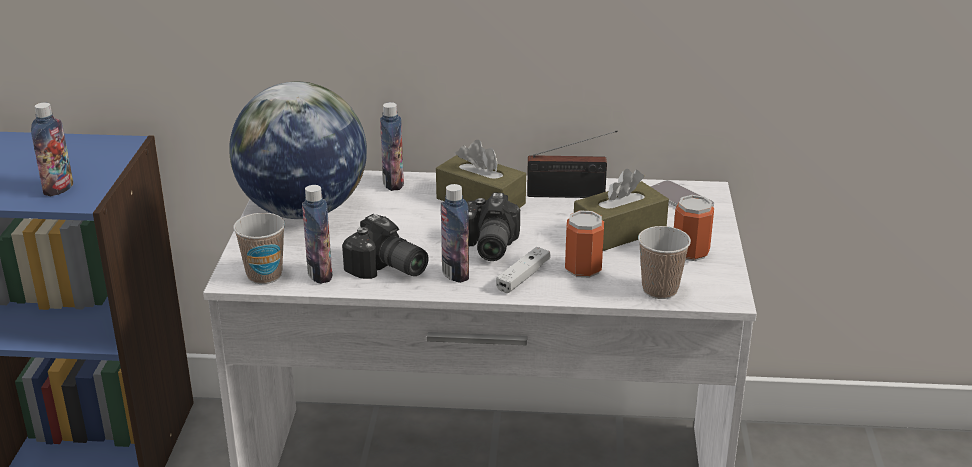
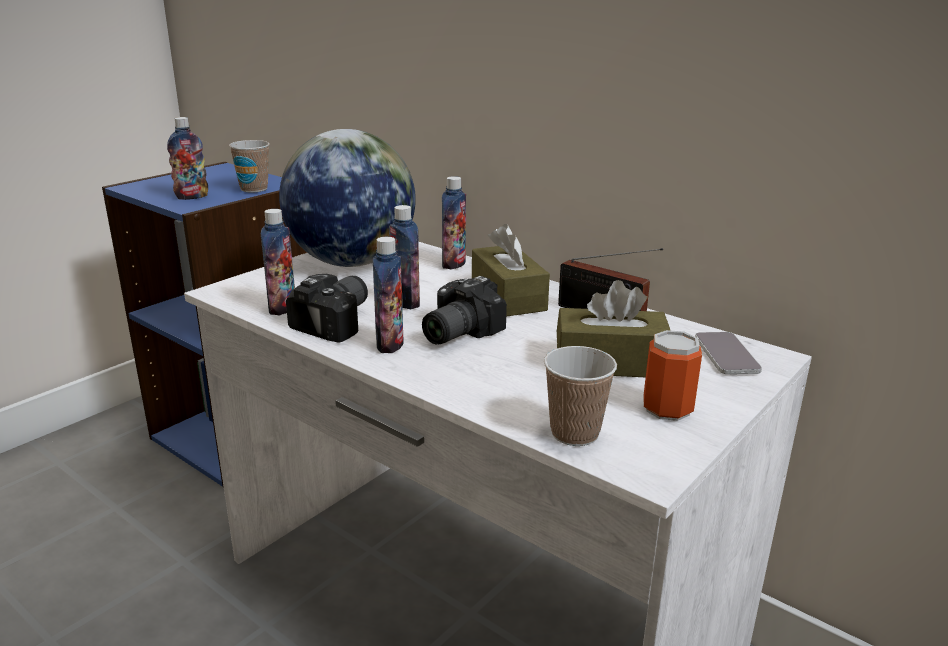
camera: 35 degrees right, 5 degrees down
(264, 275) = (243, 295): cup -> cup (254, 189)
(387, 269) = (339, 322): camera -> camera turned 135 degrees counterclockwise
(411, 234) = (405, 302): none -> bottle
(523, 277) = (447, 368): white game controller -> none
(583, 269) = (519, 382): can -> none

